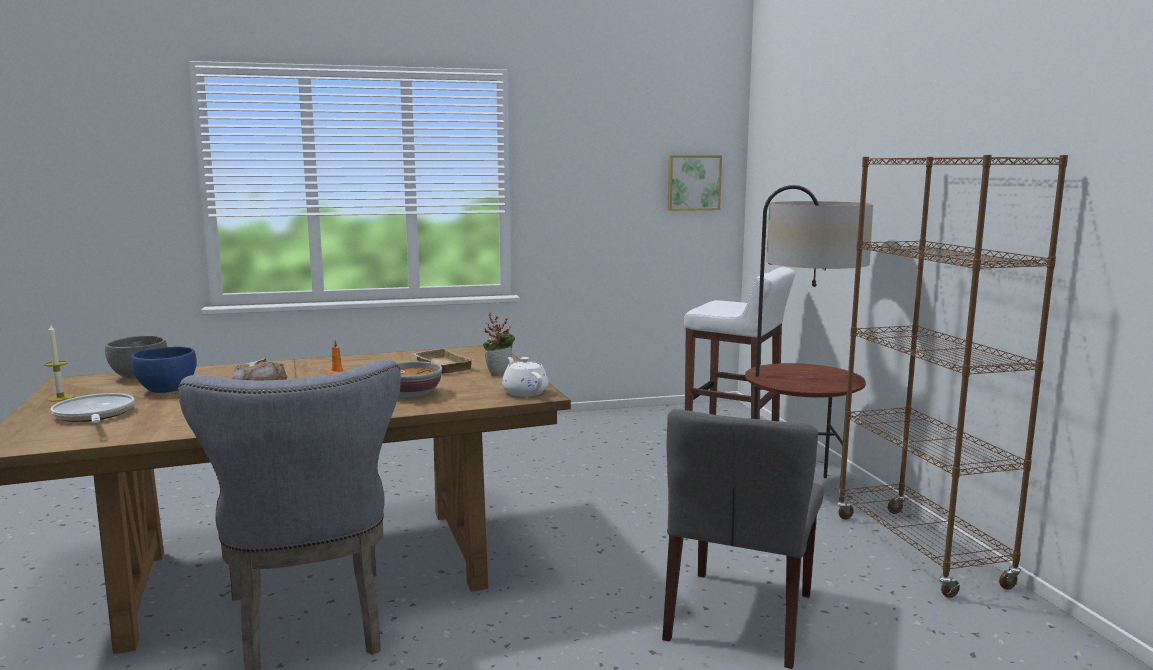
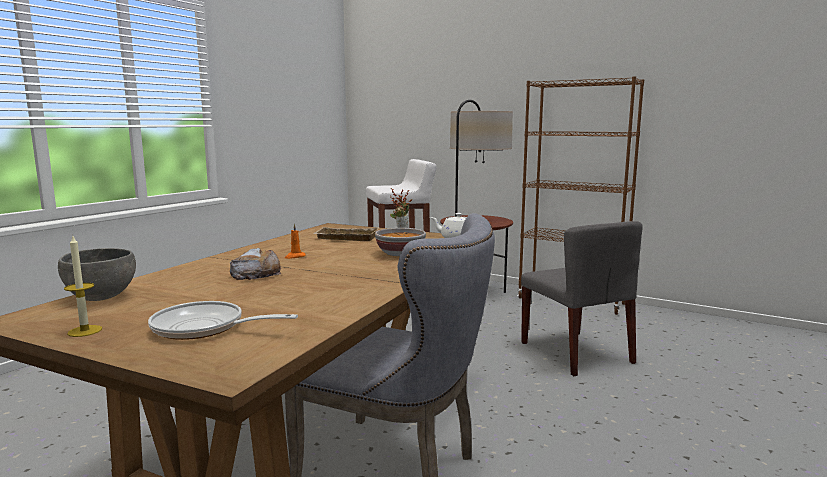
camera: 45 degrees left, 0 degrees up
(167, 390) = (187, 296): blue bowl -> none
(693, 182) = (321, 106): picture -> none

